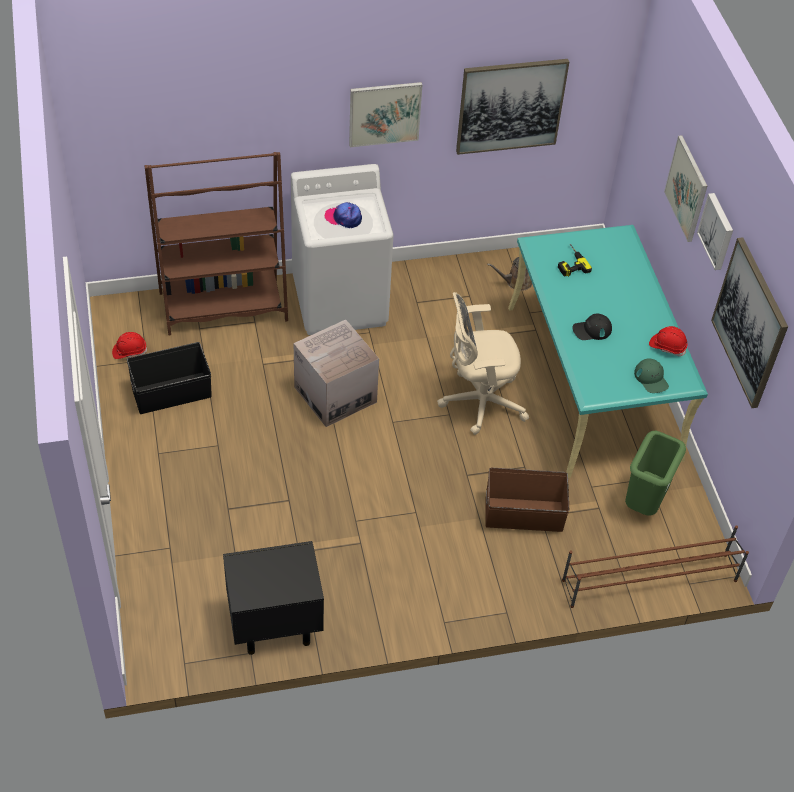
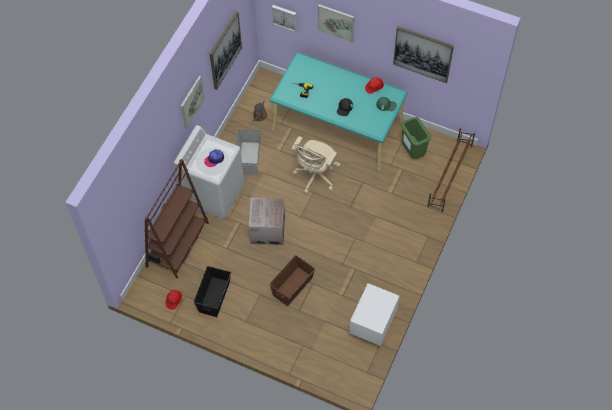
camera: 50 degrees left, 10 degrees up
(273, 625) = (372, 327): black nightstand -> white nightstand
(435, 307) = (248, 158): none -> grey storage box
(523, 514) = (385, 199): brown storage box -> brown storage box (292, 286)
(717, 231) = (374, 30): picture -> picture (285, 17)

